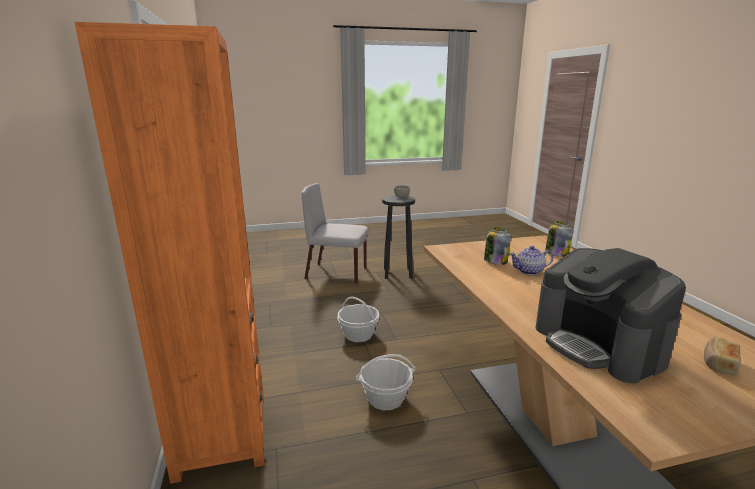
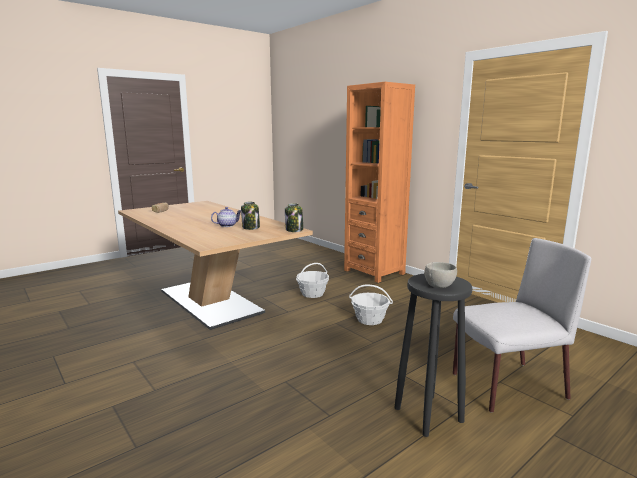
camera: 155 degrees right, 5 degrees down
(556, 253) = (200, 236): jar -> jar (294, 230)
(599, 344) = (205, 210): coffee machine -> none

